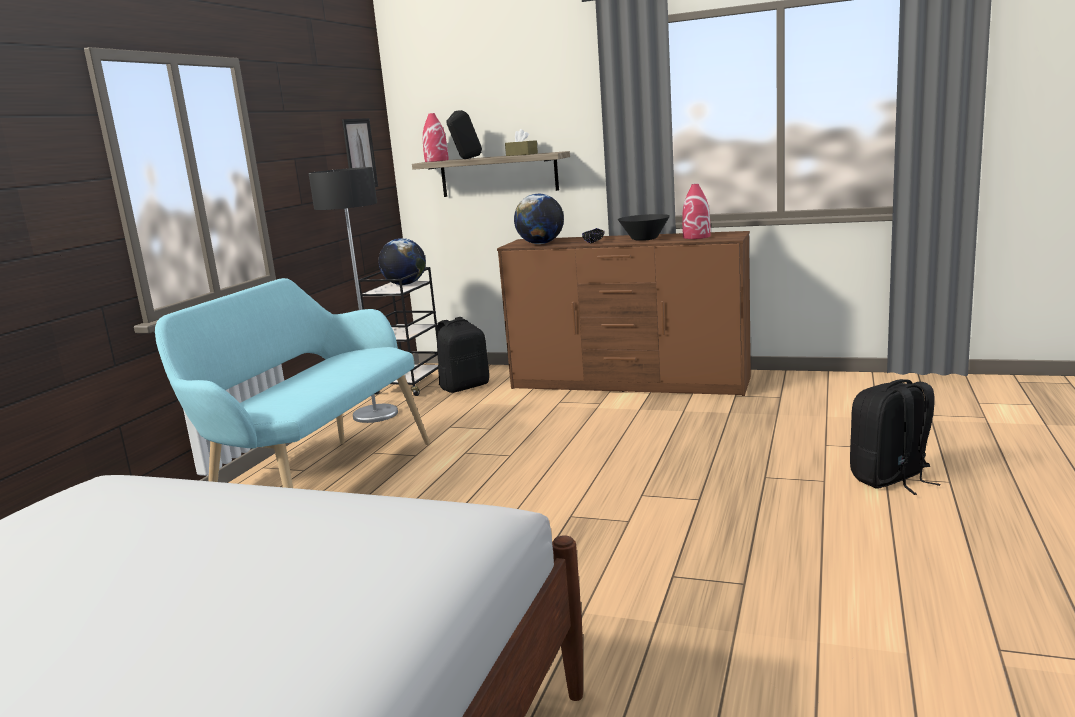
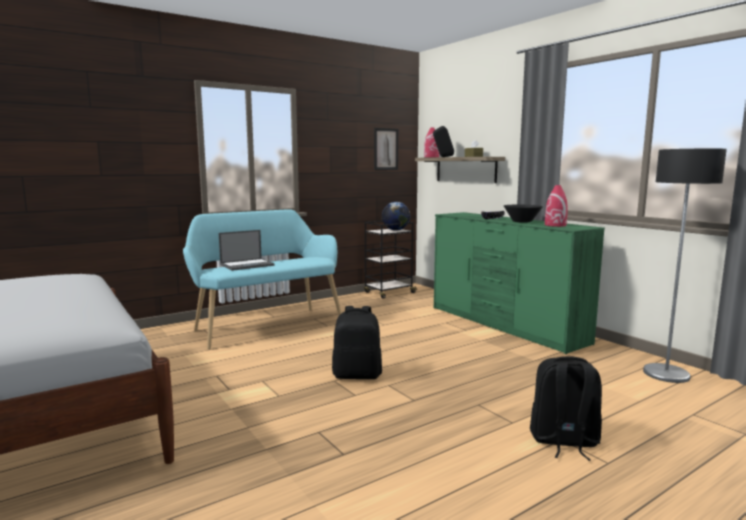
camera: 35 degrees right, 5 degrees down
(293, 388) = (247, 265): none -> laptop
(375, 414) = (348, 301): floor lamp -> floor lamp (666, 374)
(464, 386) = (413, 300): black backpack -> black backpack (357, 375)
(540, 243) = (462, 215): globe -> none
(629, 384) = (504, 325): brown dresser -> green dresser

